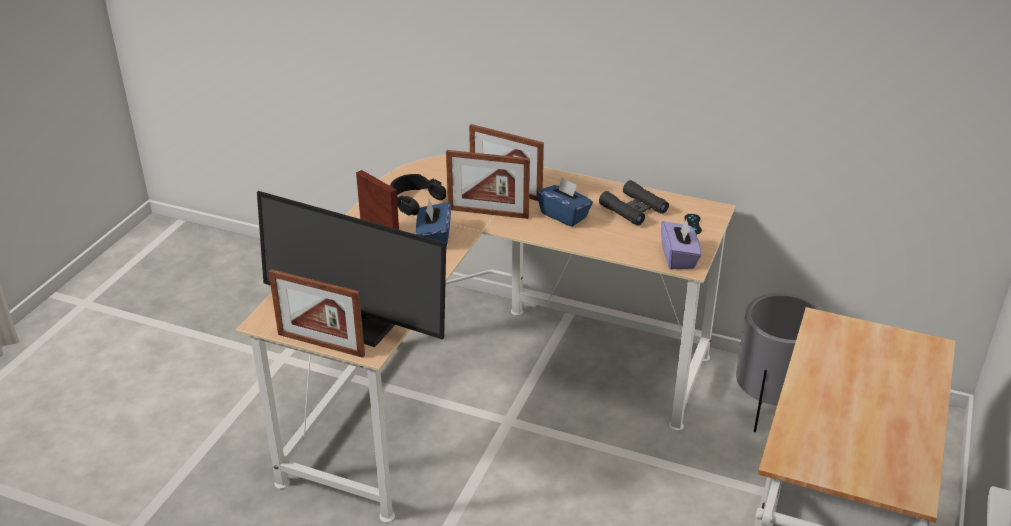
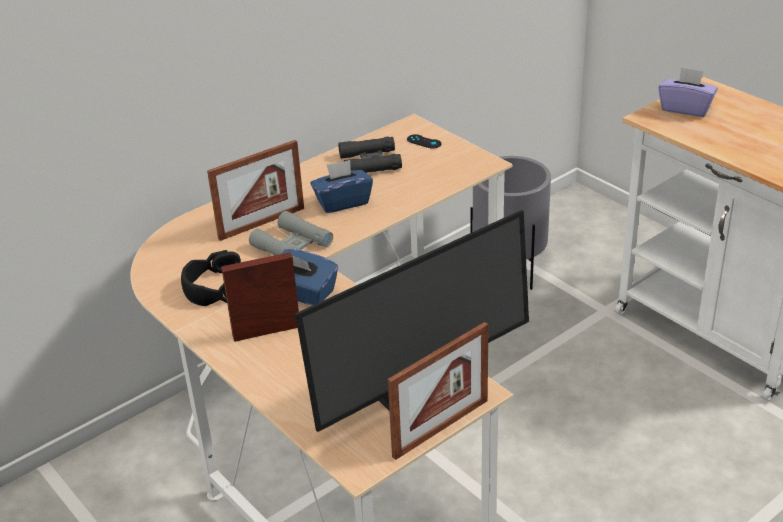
camera: 60 degrees left, 0 degrees up
(488, 213) = (292, 246): picture frame -> grey binoculars
(679, 257) = (469, 164): purple tissue box -> purple tissue box (685, 109)

